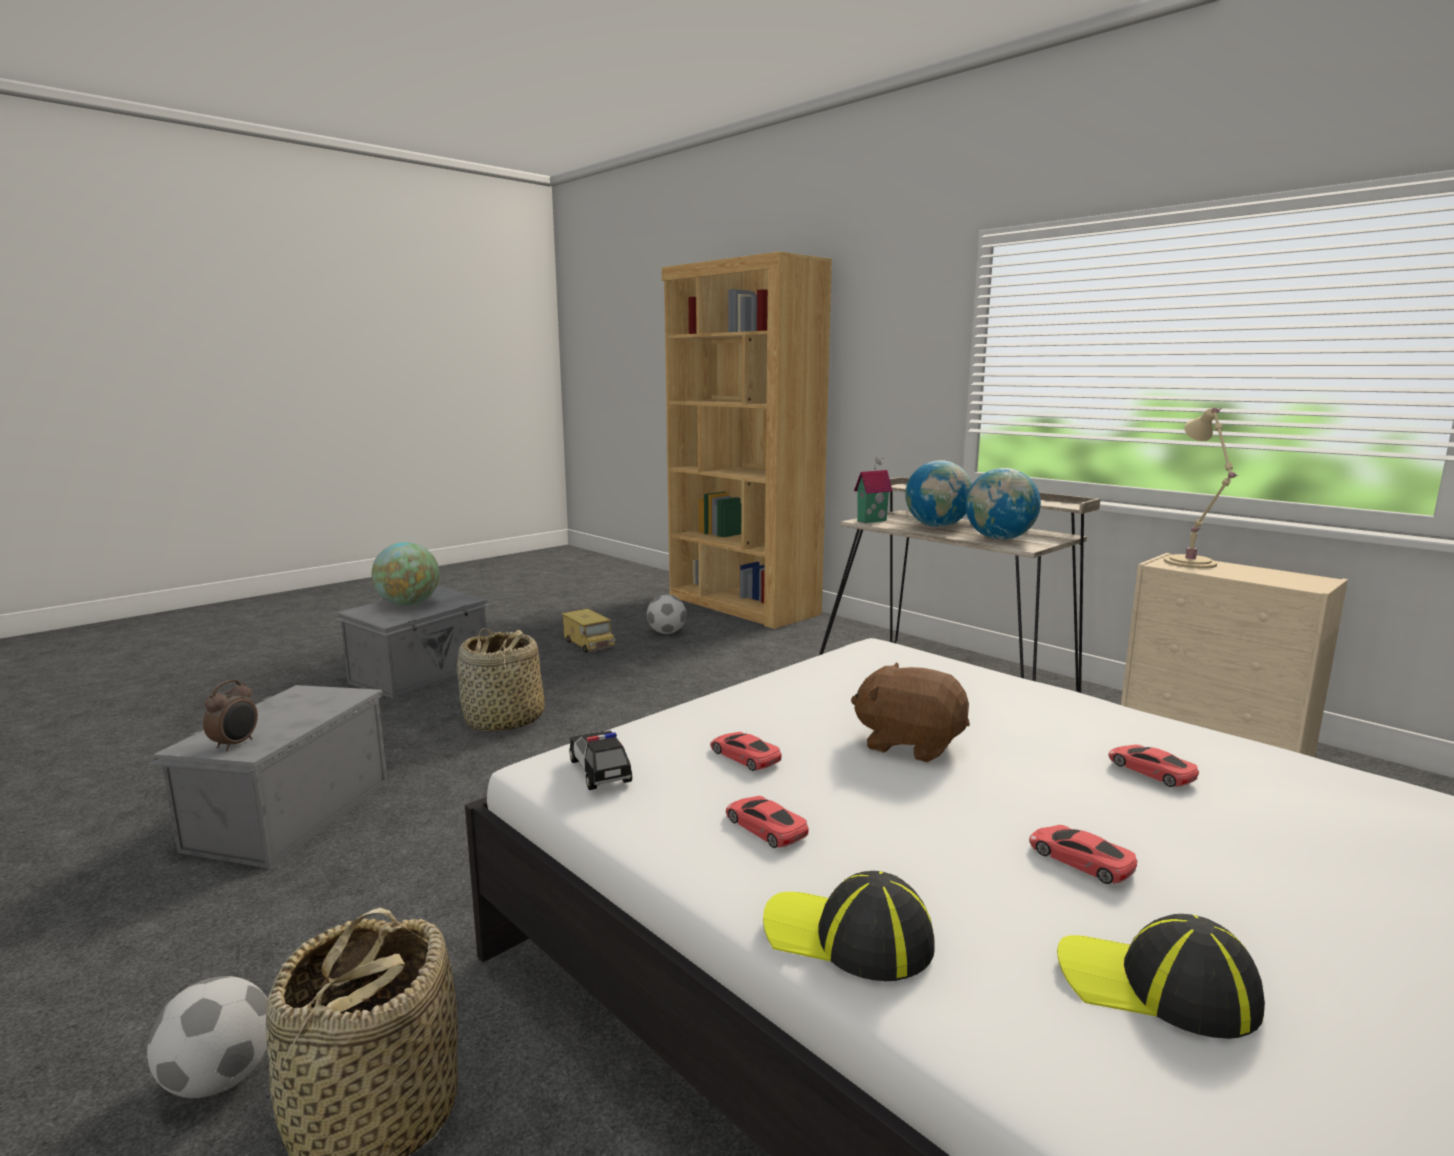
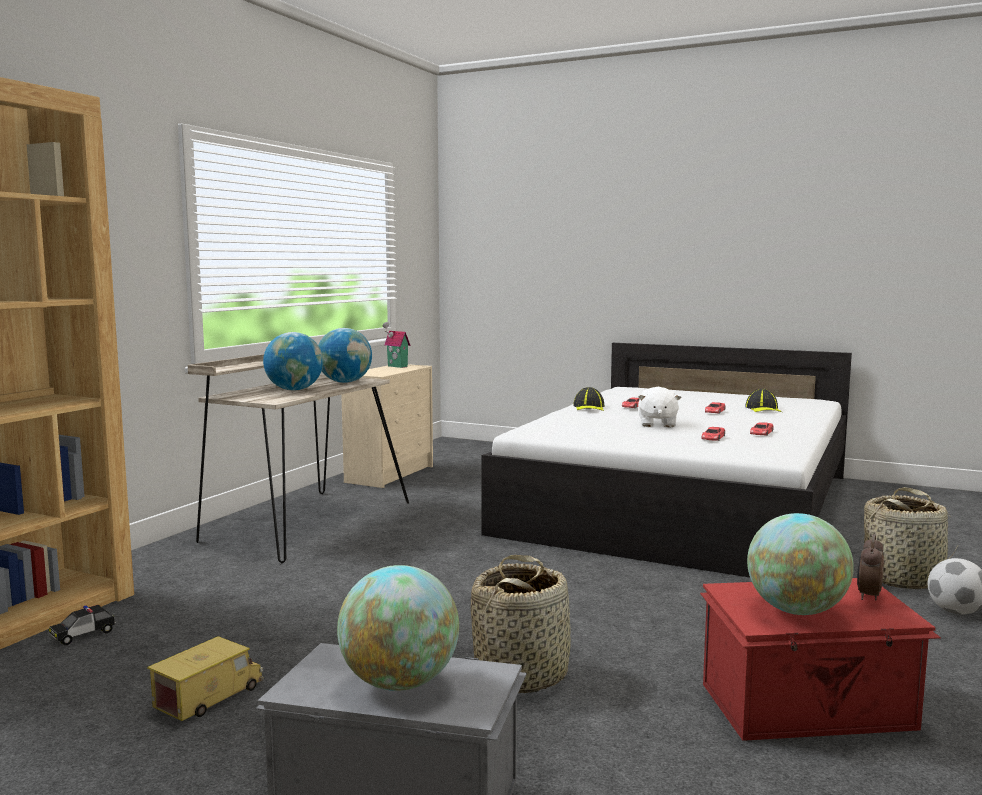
camera: 110 degrees left, 5 degrees down
(236, 744) = (868, 596): alarm clock -> alarm clock turned 60 degrees counterclockwise
(281, 706) = (796, 610): none -> globe
(287, 814) = (808, 707): grey storage box -> red storage box
(600, 771) = (770, 450): toy car -> toy car (83, 634)
(666, 633) = (148, 653): football -> none
(848, 936) = (800, 423): cap -> cap (589, 407)
(870, 520) = (271, 399): toy house -> toy house (396, 366)
(909, 743) = (657, 424): brown plush toy -> white plush toy
(1191, 564) = (372, 372): beige table lamp -> none

